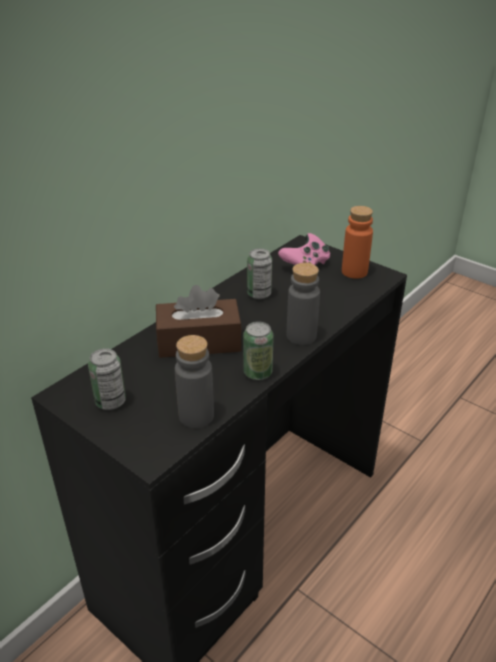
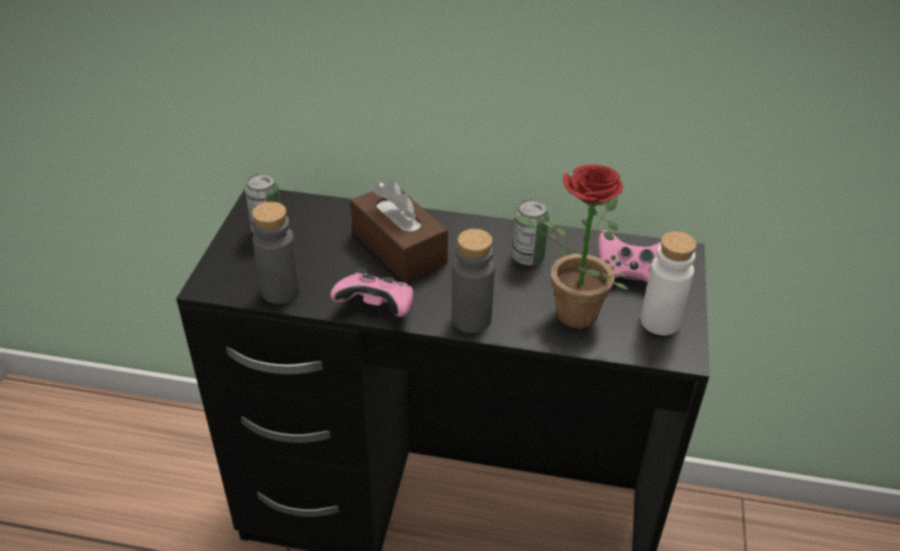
camera: 60 degrees right, 5 degrees up
(257, 373) = (377, 308): can -> pink game controller
(325, 299) = (567, 315): none -> potted plant
(354, 272) = (660, 321): orange bottle -> white bottle

